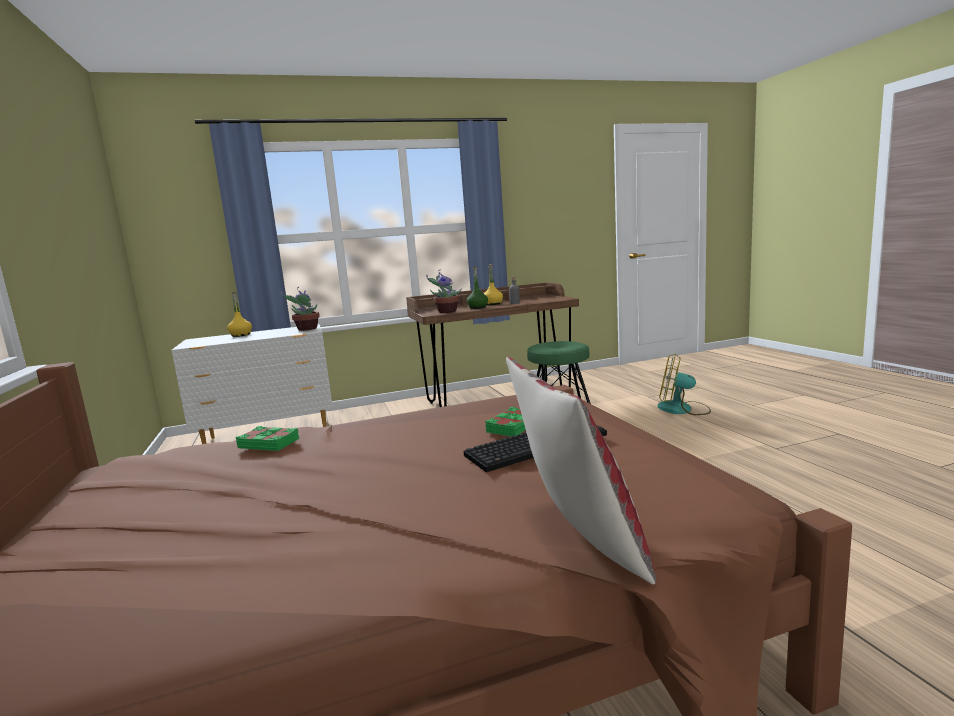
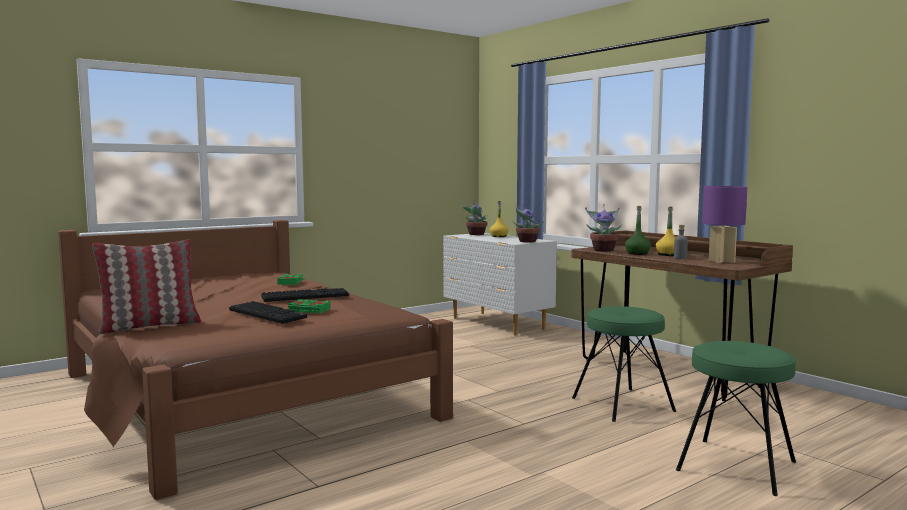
camera: 70 degrees right, 5 degrees down
(198, 341) = (475, 234): none -> potted plant
(412, 430) = (306, 296): none -> keyboard
(538, 299) = (721, 261): none -> purple table lamp
(682, 409) = (736, 466): fan -> green stool

